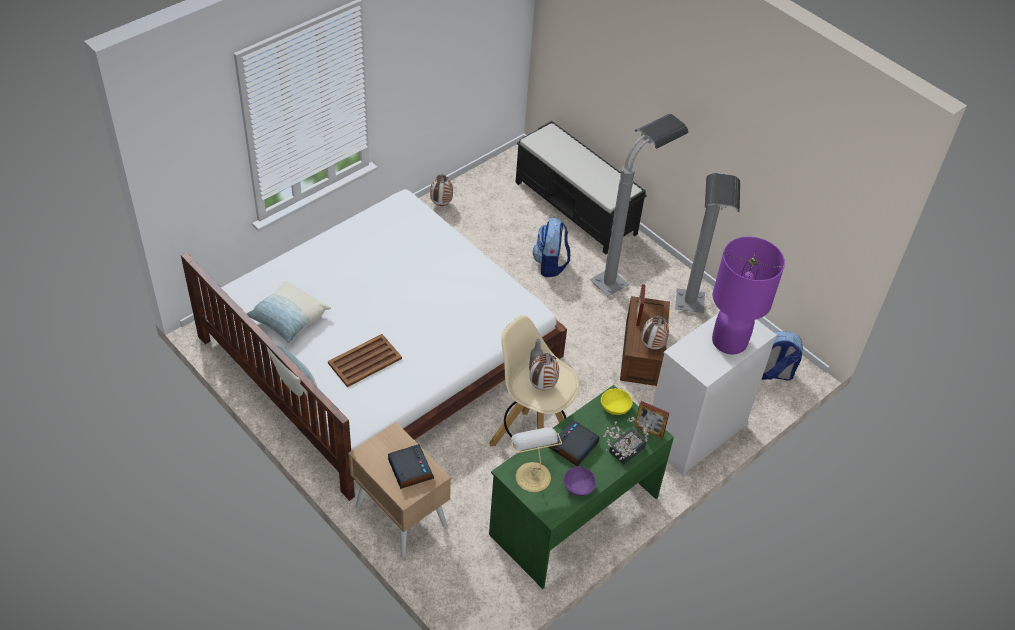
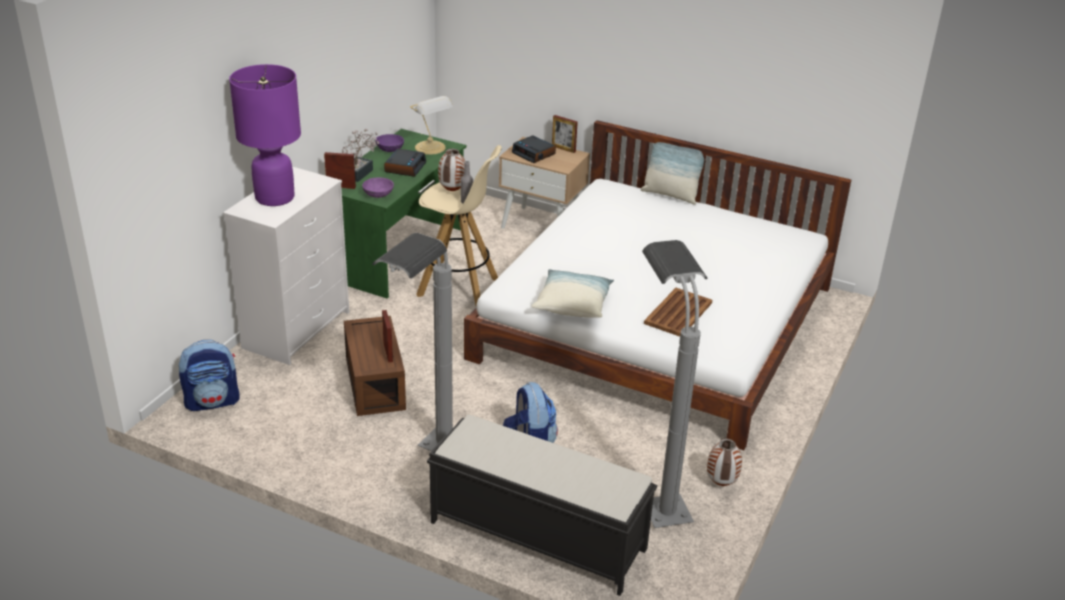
camera: 160 degrees right, 15 degrees down
(288, 319) = (733, 234): pillow -> pillow (572, 304)
(364, 361) = (636, 222): brown tray -> brown tray (679, 313)
(372, 469) = (563, 149): none -> picture frame
(615, 407) = (378, 194): yellow bowl -> purple bowl
(652, 347) = (362, 328): vase -> none
(689, 318) = (327, 433): grey floor lamp -> grey floor lamp (656, 494)

